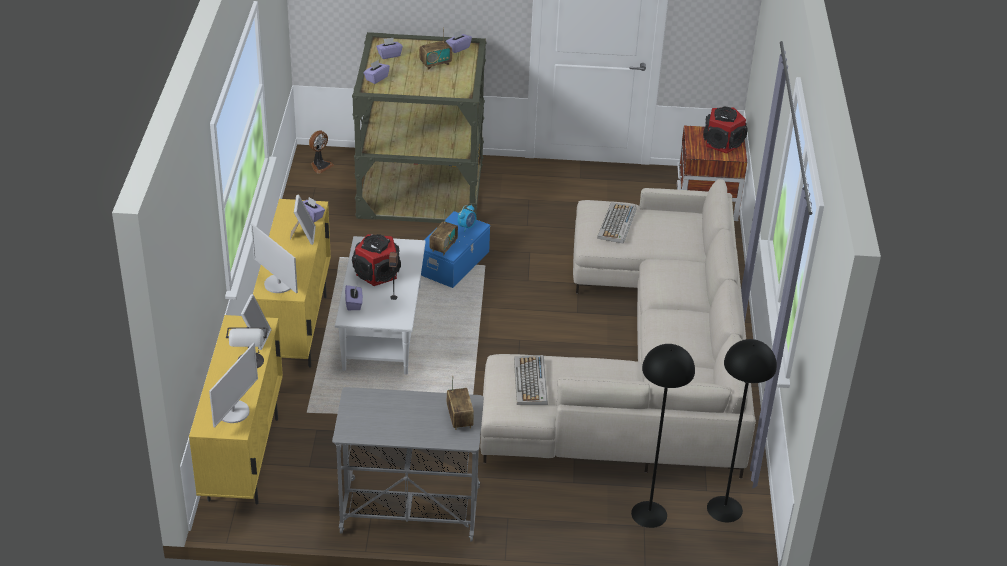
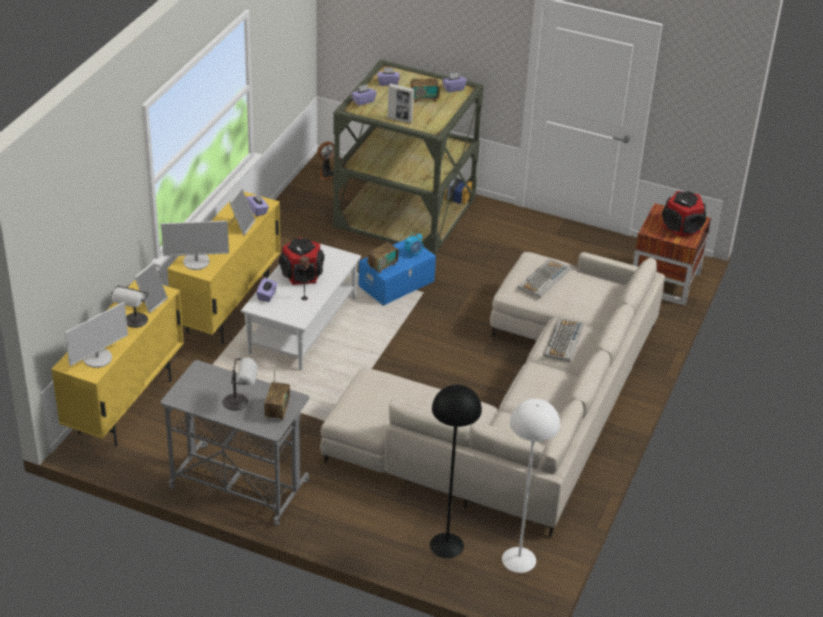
camera: 20 degrees right, 0 degrees up
(278, 284) = (196, 262): monitor -> monitor turned 75 degrees counterclockwise
(417, 419) = (241, 401): none -> table lamp
(424, 90) = (400, 119): none -> picture frame
(531, 382) = (382, 399): keyboard -> keyboard (564, 341)
(725, 509) = (519, 560): black floor lamp -> white floor lamp

